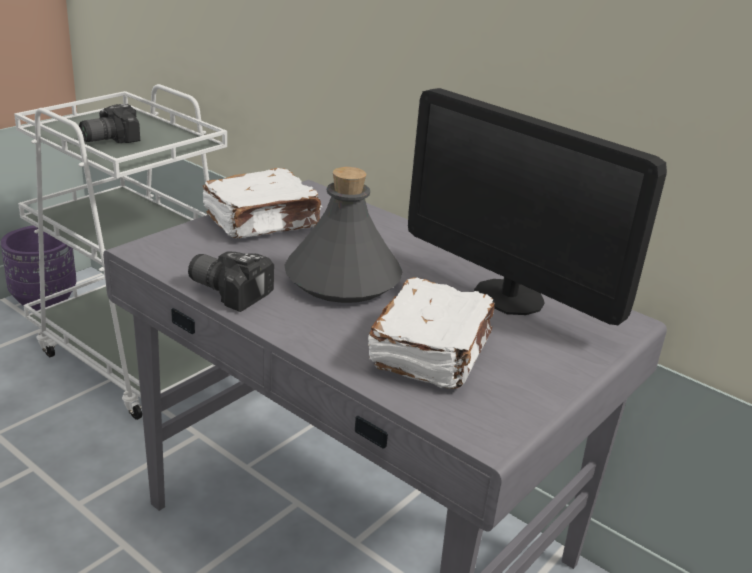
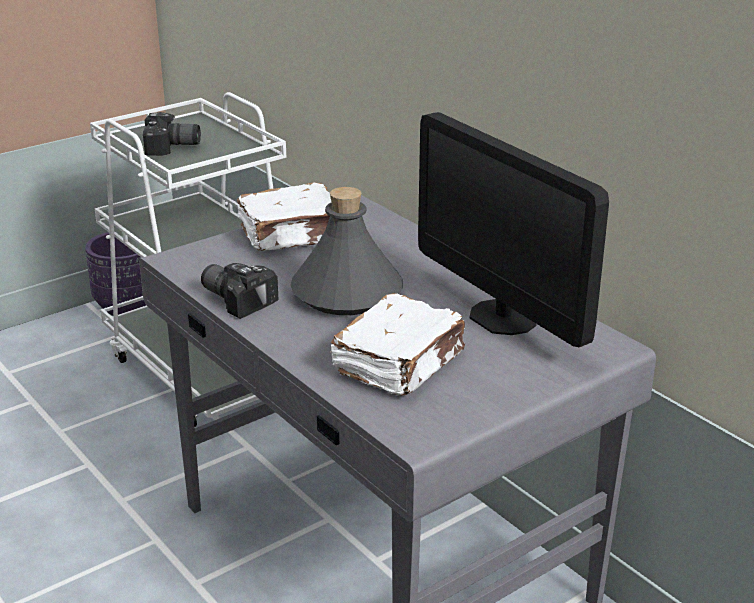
camera: 15 degrees right, 0 degrees up
(107, 139) = (172, 148): camera -> camera turned 150 degrees counterclockwise

